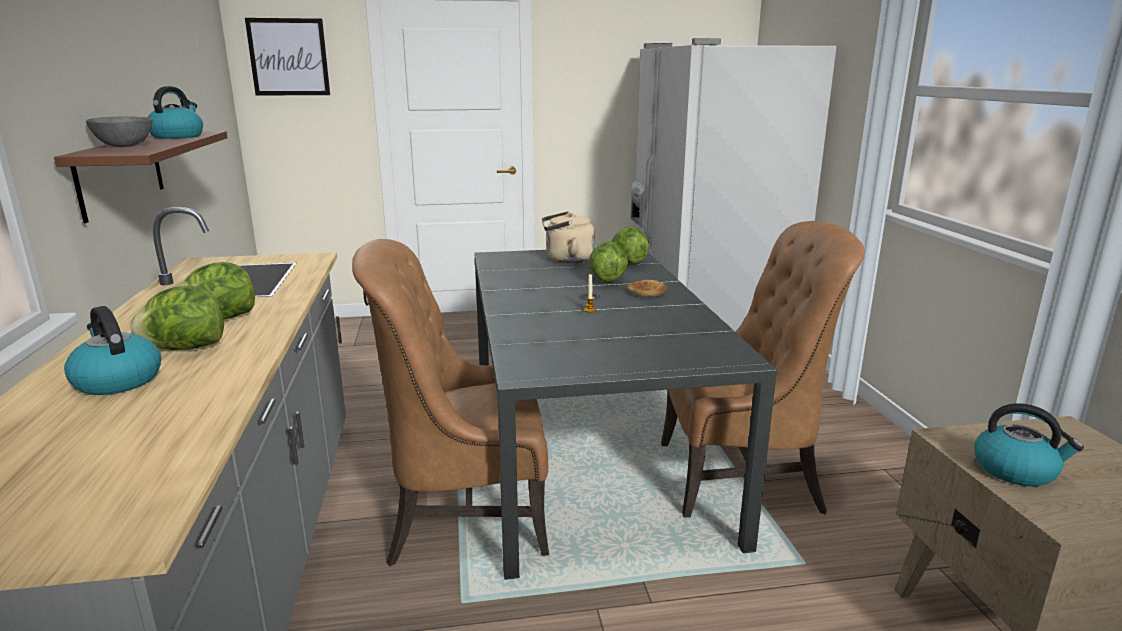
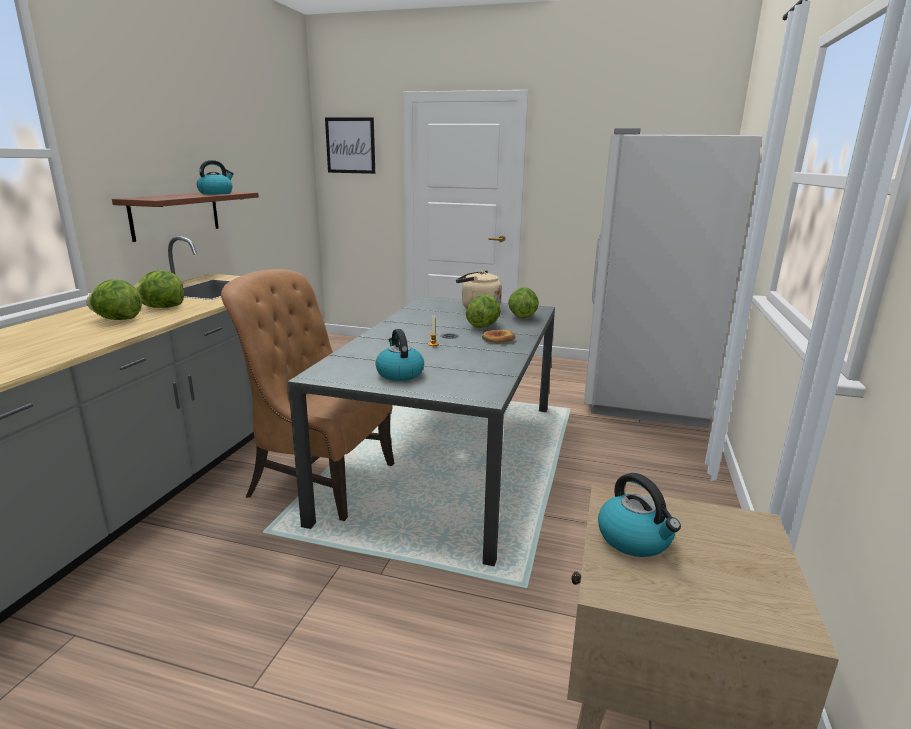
camera: 25 degrees right, 0 degrees up
(117, 380) = (60, 329): kettle -> kettle (399, 373)
(125, 146) = (166, 196): grey bowl -> none
(741, 477) = (544, 510): brown chair -> none

